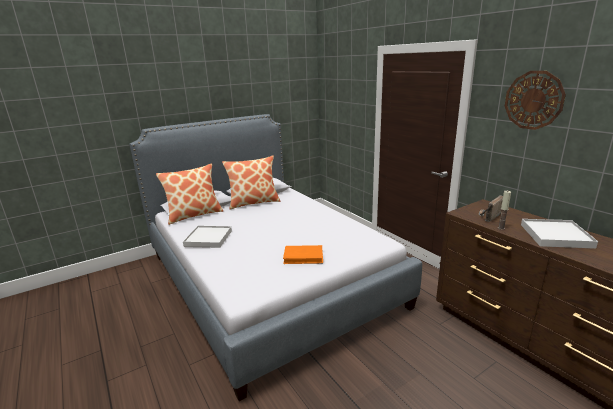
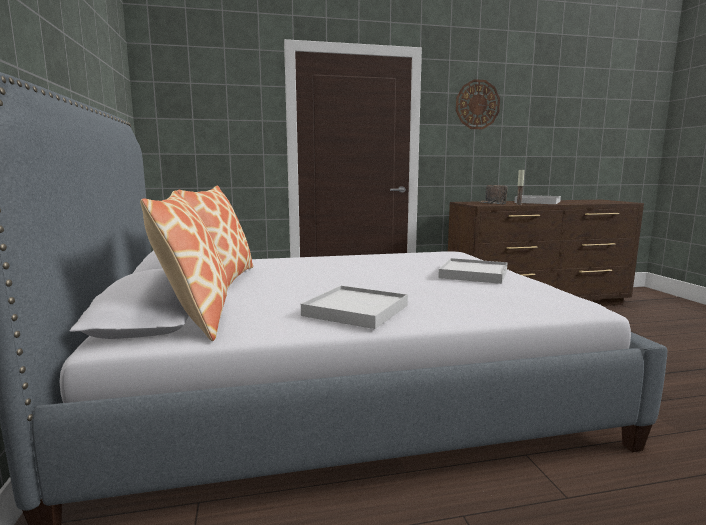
camera: 70 degrees left, 10 degrees down
(303, 257) = (473, 274): orange book -> white tray

